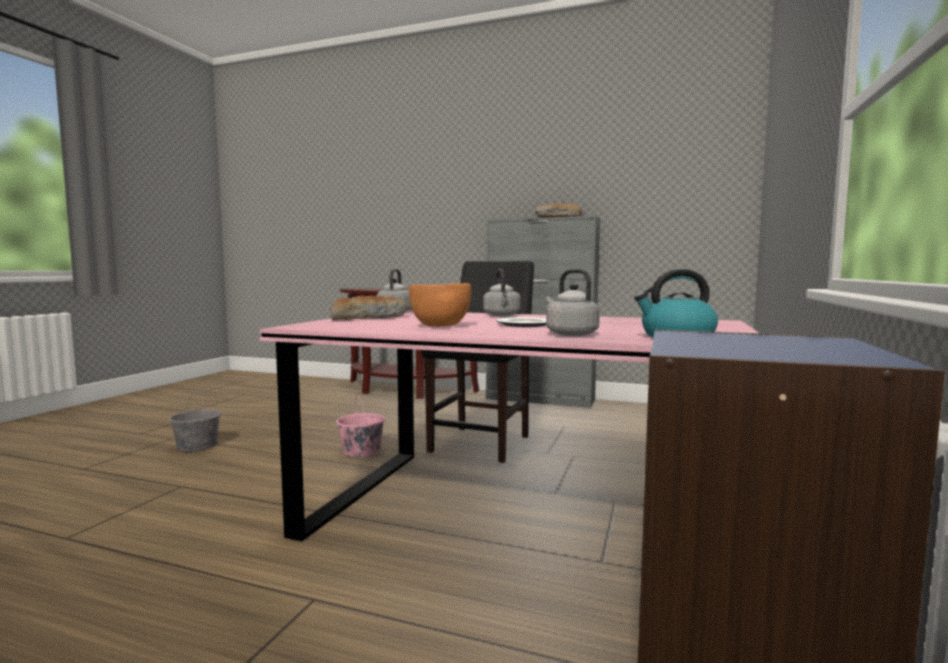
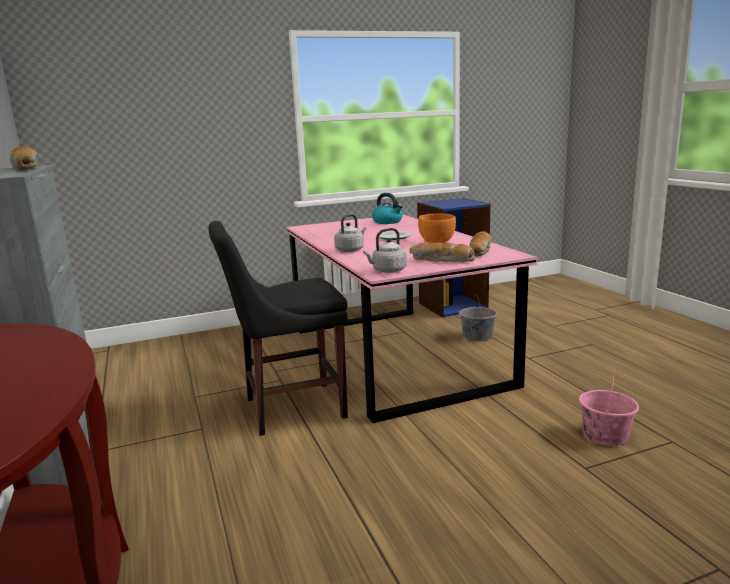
camera: 130 degrees left, 10 degrees up
(197, 446) = (559, 558): grey bucket -> grey bucket (477, 336)
(347, 325) = (480, 251): none -> bread
(361, 451) = (392, 445): pink bucket -> pink bucket (605, 435)
(569, 334) = (412, 228): grey kettle -> none

